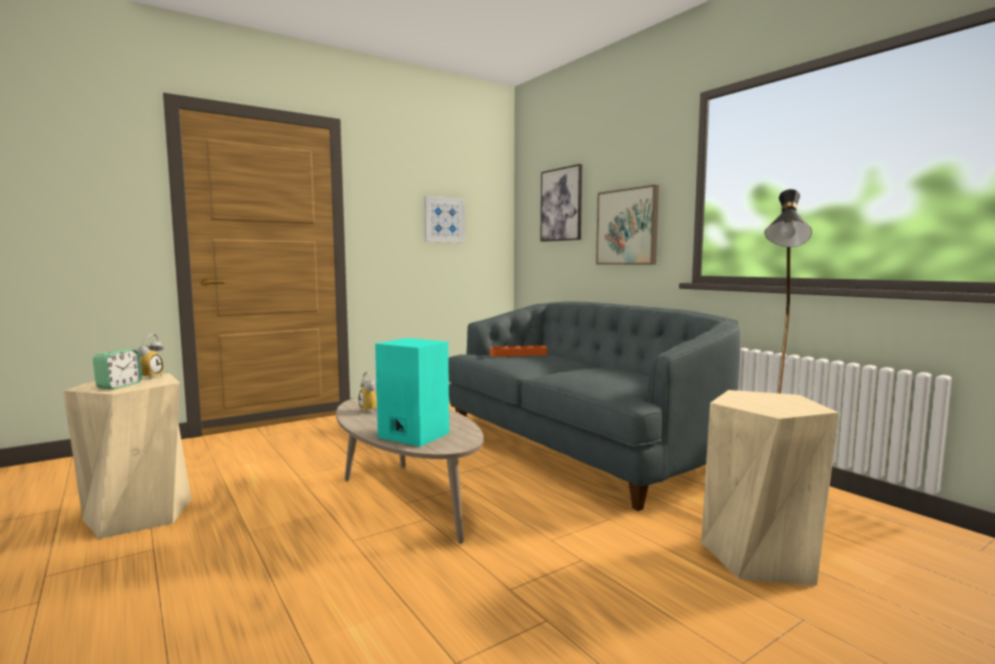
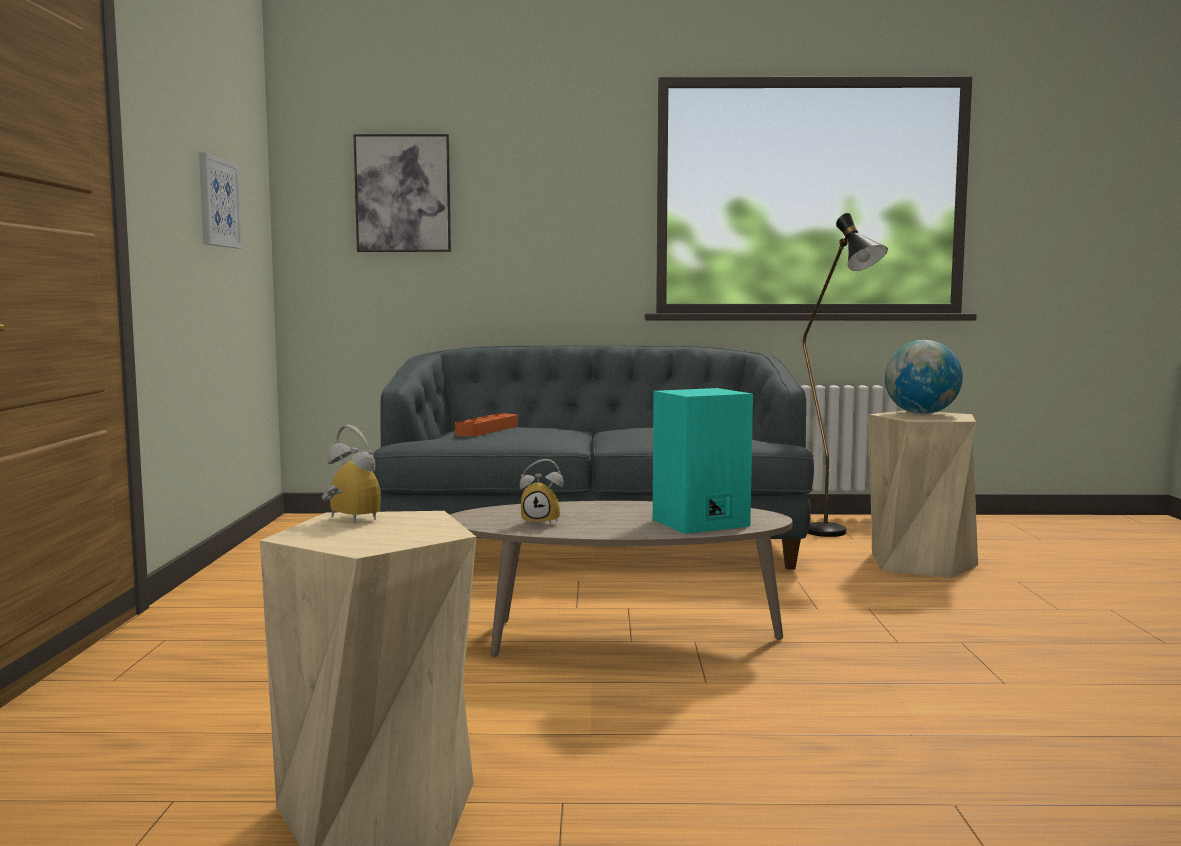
camera: 55 degrees left, 0 degrees up
(119, 386) = (403, 532): alarm clock -> none
(627, 227) = (545, 237): picture -> none
(775, 400) = (921, 414): none -> globe

